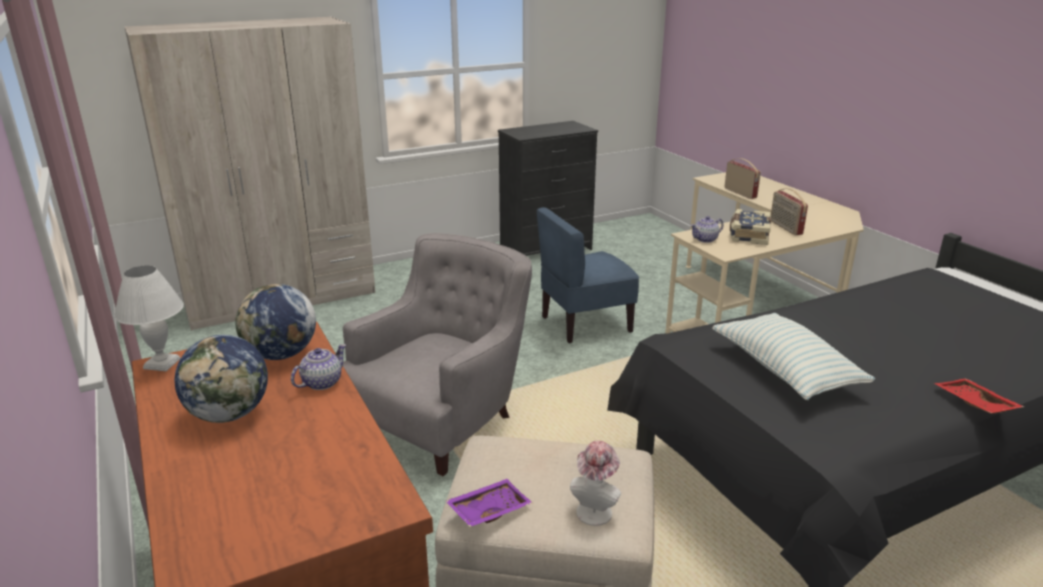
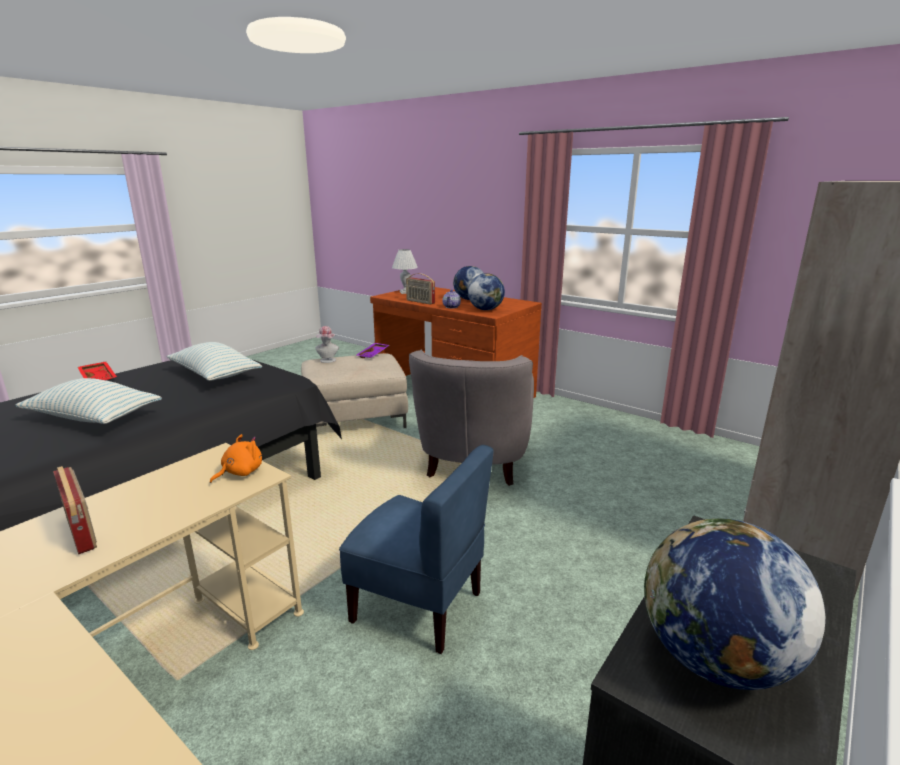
camera: 155 degrees right, 5 degrees down
(162, 363) = (527, 303): white table lamp -> white table lamp (405, 292)
(565, 128) = (714, 659): none -> globe
(585, 324) = (418, 606): blue chair -> blue chair turned 75 degrees clockwise
(705, 239) = (240, 472): teapot -> orange plush toy
(740, 193) = (86, 676): radio -> radio (420, 302)
(748, 235) = (168, 495): book -> none
(885, 322) = (93, 417): none -> pillow

